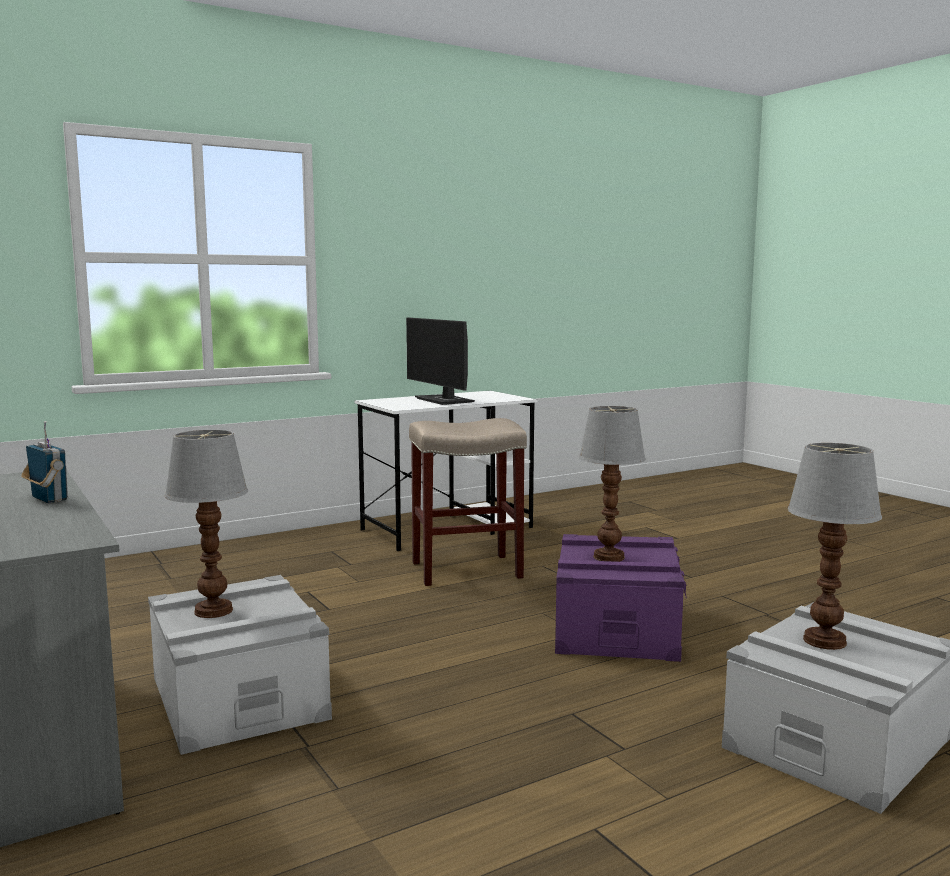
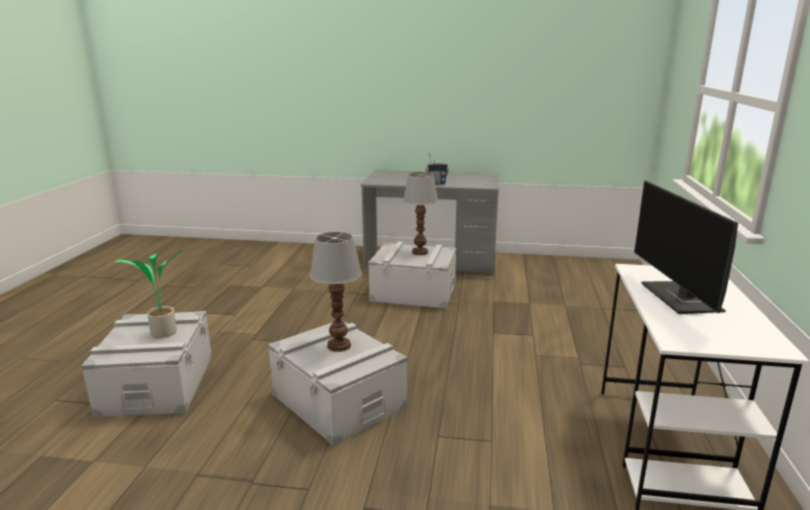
camera: 130 degrees right, 10 degrees up
(445, 400) = (682, 299): monitor -> monitor turned 105 degrees counterclockwise
(465, 570) = (517, 400): beige stool -> none
(616, 628) = (338, 401): purple storage box -> grey storage box
(823, 641) = (162, 333): table lamp -> potted plant

